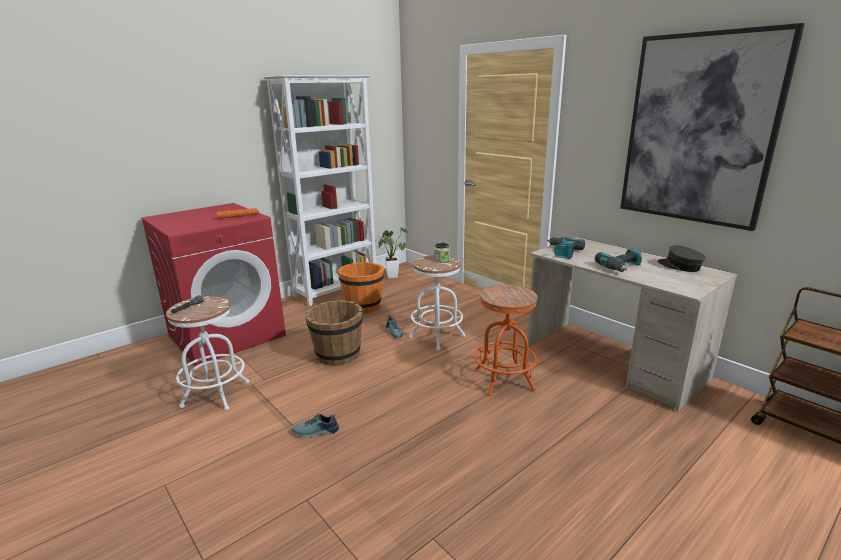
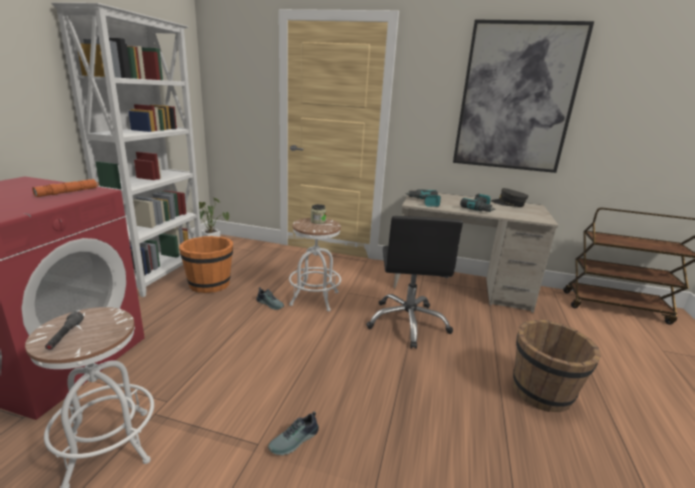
camera: 35 degrees left, 0 degrees up
(338, 355) = (233, 344): brown bucket -> brown bucket (542, 392)
(504, 380) = (408, 323): orange stool -> black office chair

